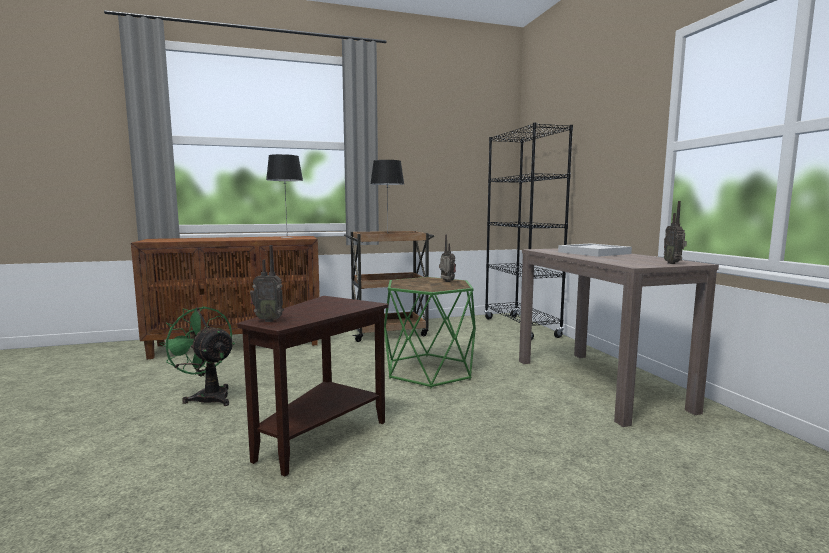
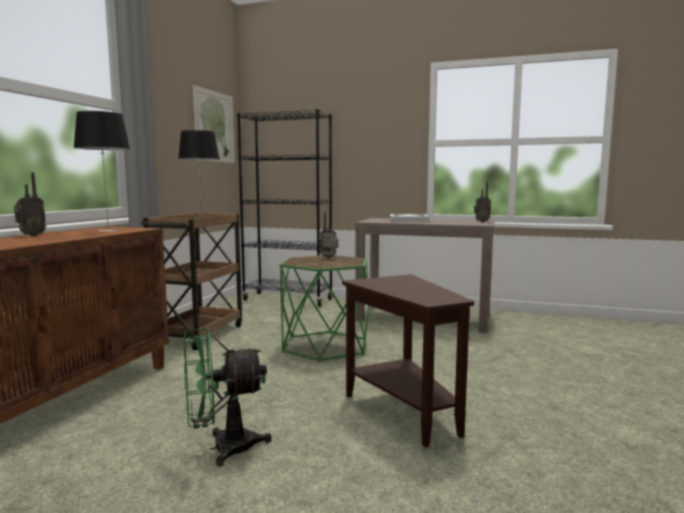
camera: 55 degrees left, 0 degrees up
(269, 320) = (432, 299): radio -> radio (30, 235)
(473, 153) = (214, 127): none -> picture

